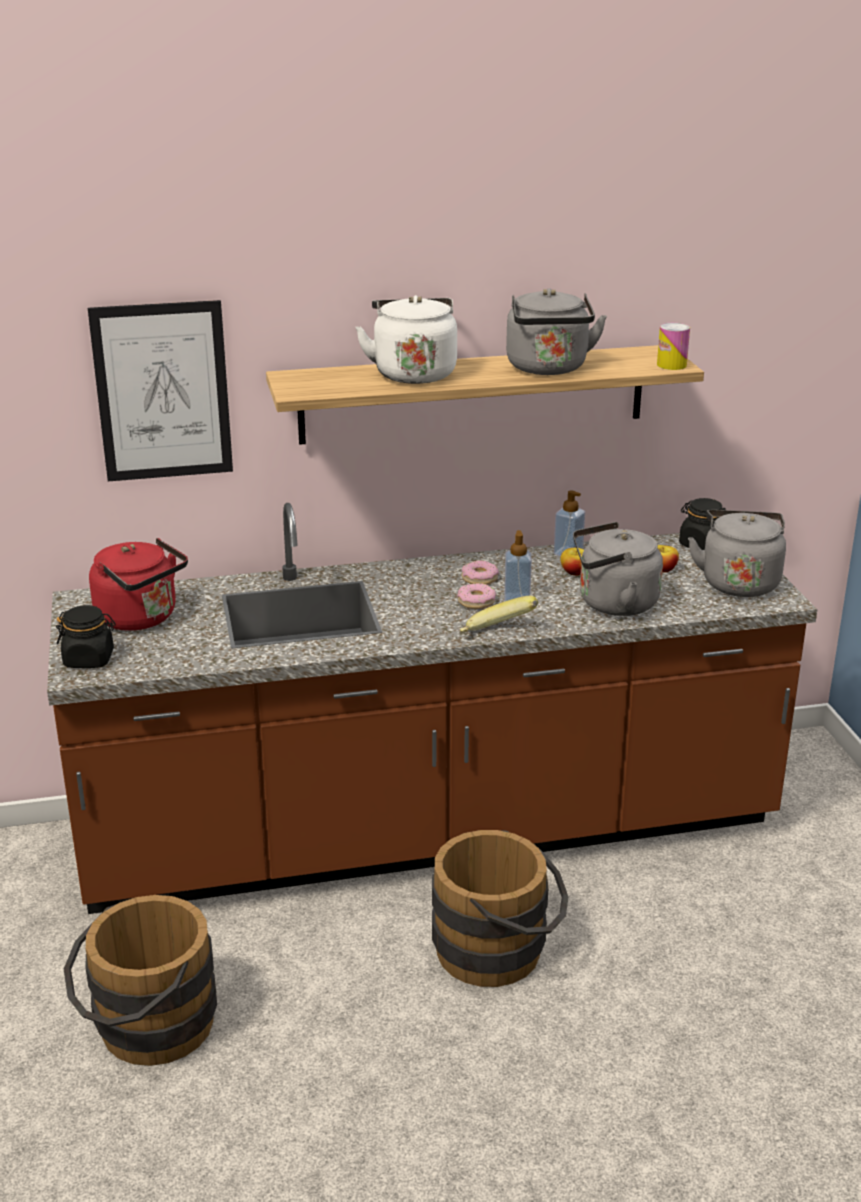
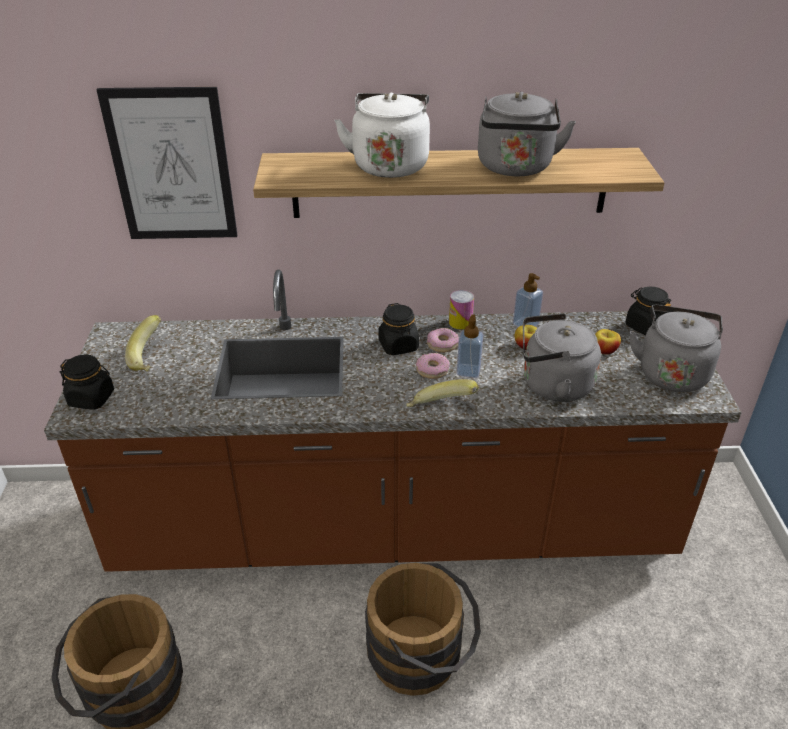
camera: 10 degrees right, 10 degrees up
(141, 618) = (150, 358): red kettle -> banana
(430, 584) = (398, 346): none -> black jar
(671, 365) = (634, 172): can -> can (460, 322)

